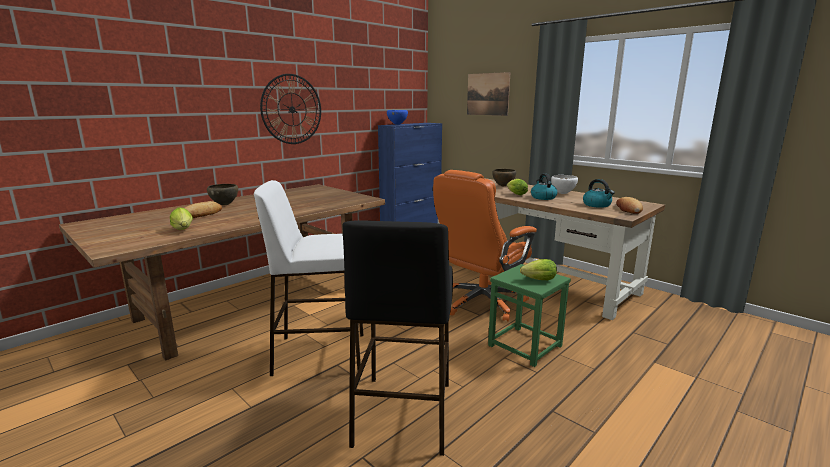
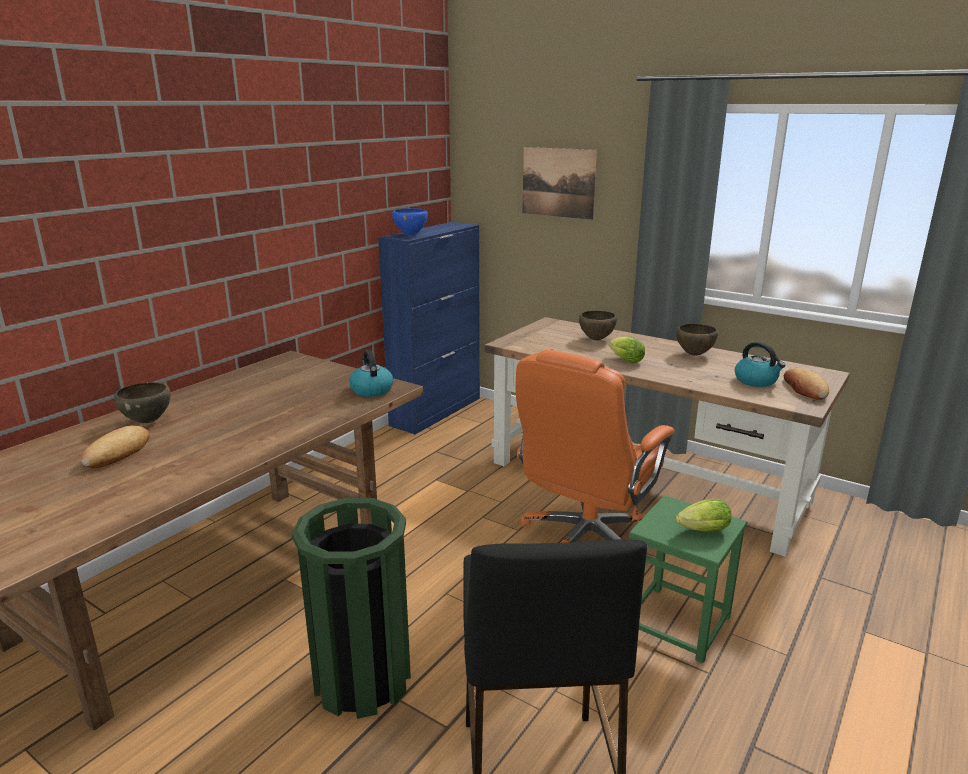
camera: 10 degrees left, 5 degrees up
(183, 230) = (104, 503): lettuce -> none
(292, 109) = (241, 230): wall clock -> none
(319, 353) = (362, 680): white stool -> green trash can
(543, 197) = (669, 366): kettle -> kettle (371, 390)
(563, 193) = (694, 355): white bowl -> brown bowl

